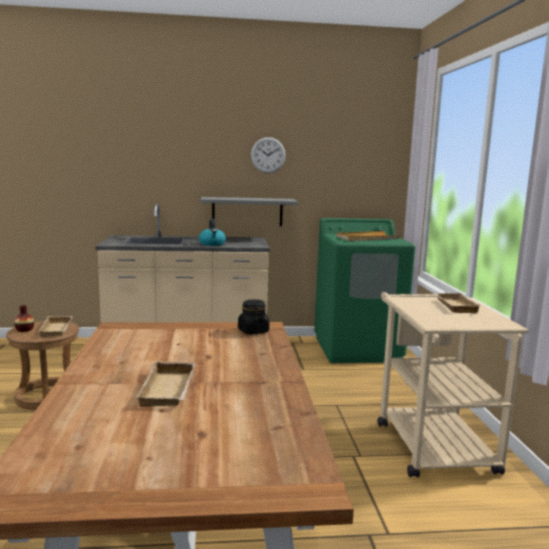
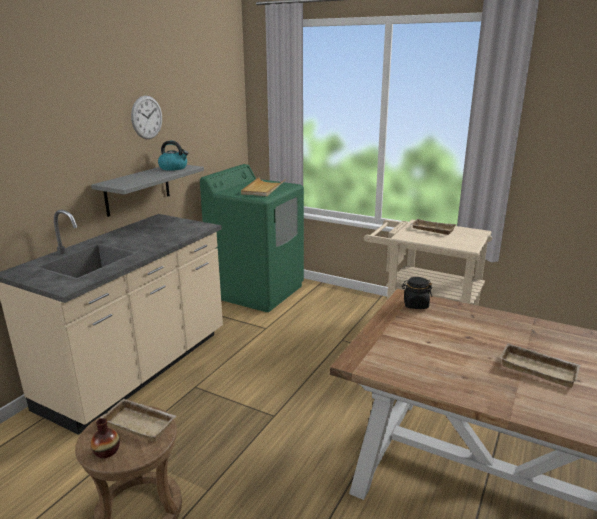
camera: 55 degrees left, 10 degrees up
(212, 244) = (161, 240): kettle -> kettle (174, 168)

